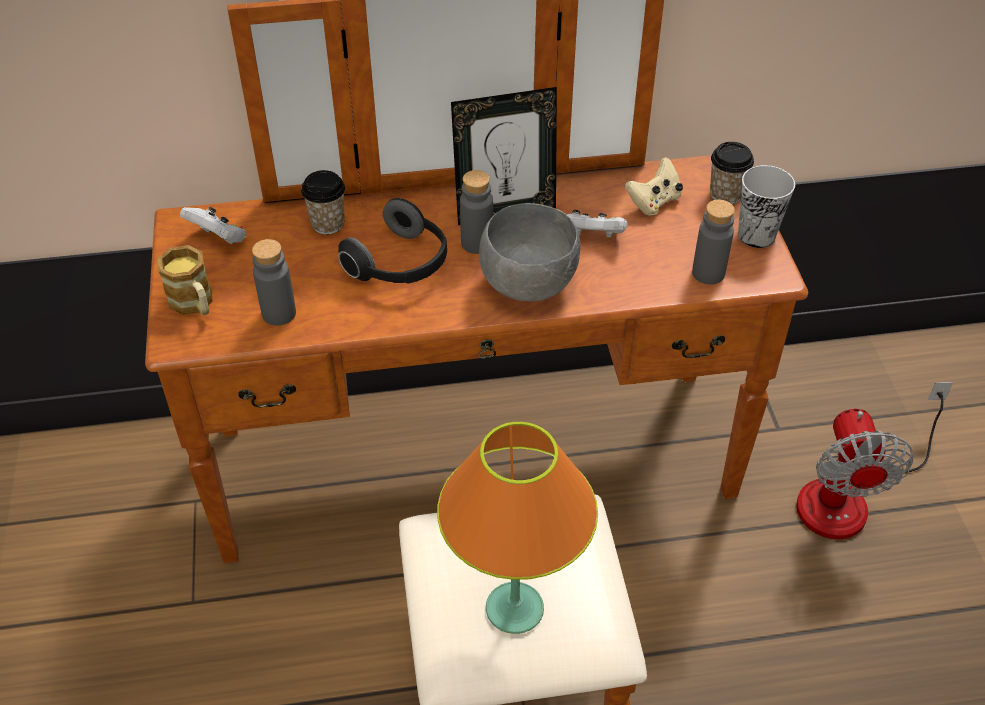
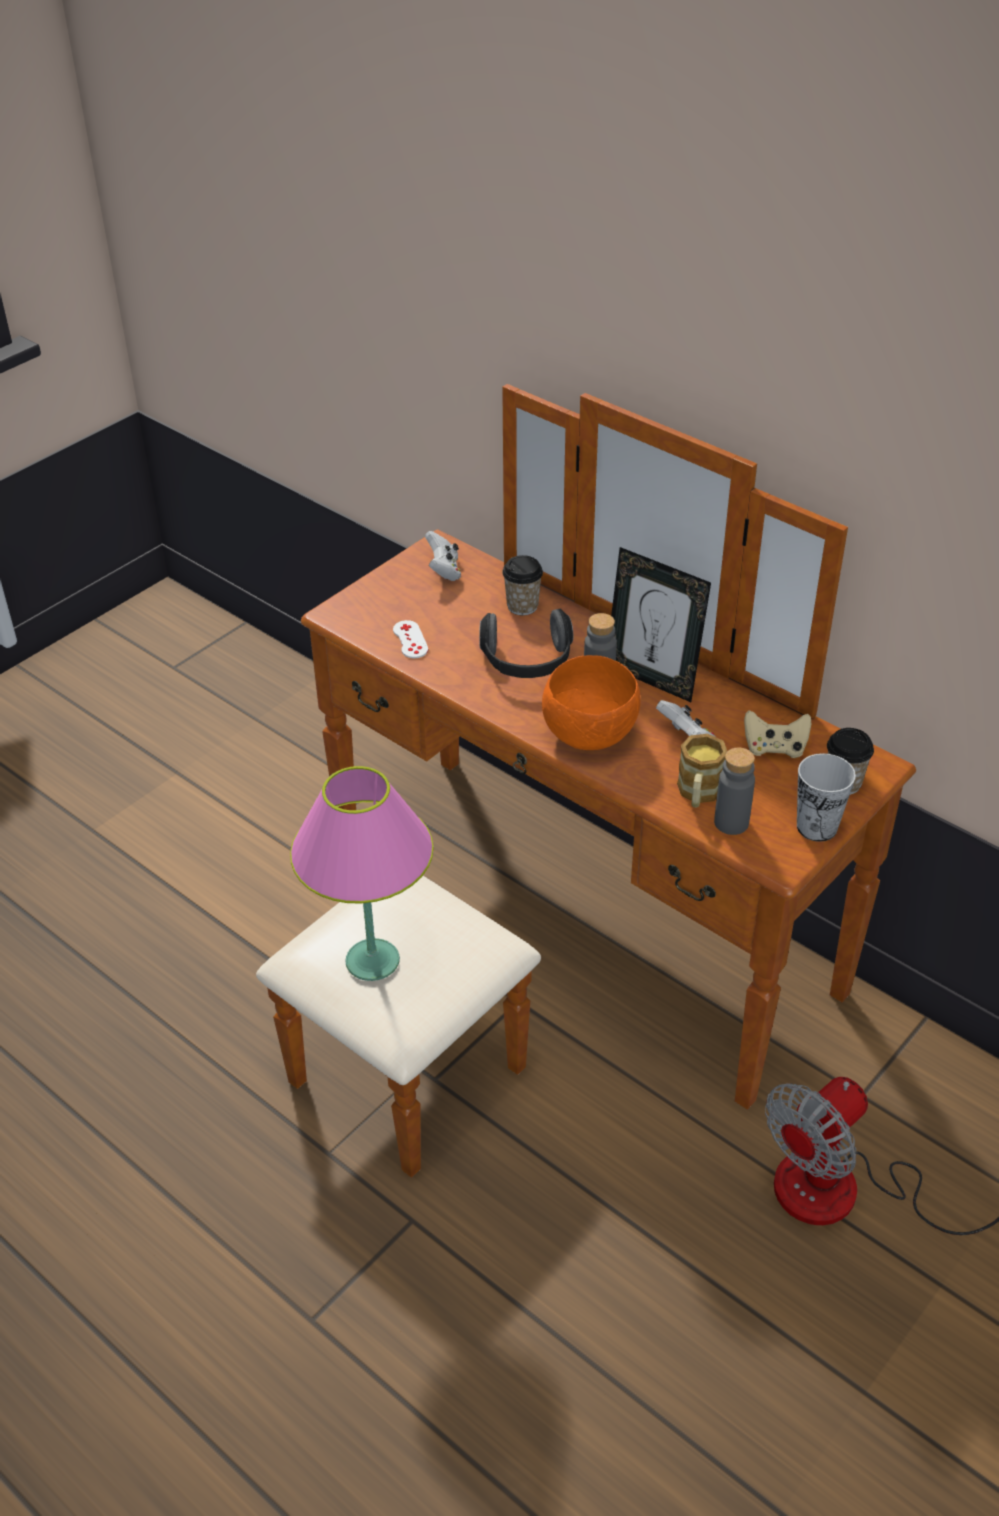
camera: 50 degrees right, 5 degrees down
(195, 304) = (373, 600): mug -> mug (698, 794)
(279, 313) = (410, 640): grey bottle -> white game controller
(514, 607) = (373, 960): orange table lamp -> pink table lamp
(530, 283) = (592, 735): grey bowl -> orange bowl

